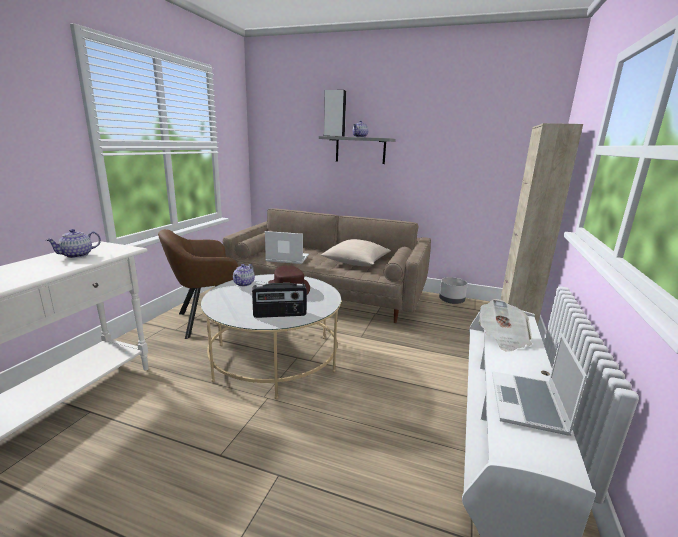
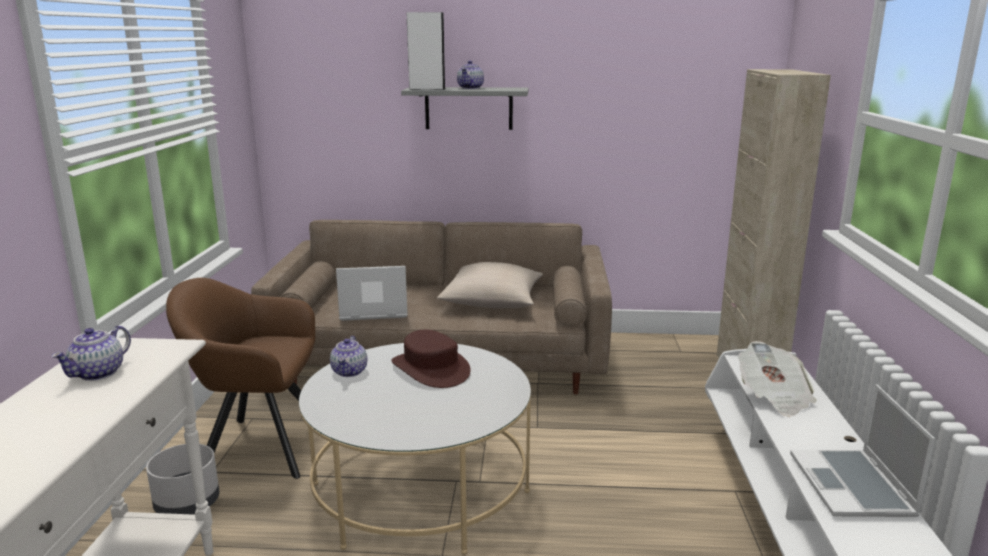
camera: 15 degrees left, 0 degrees up
(205, 321) = (258, 446): brown armchair -> brown armchair turned 45 degrees clockwise
(280, 314) = (452, 417): radio -> none
(451, 300) = (641, 341): grey planter -> grey planter (188, 503)

